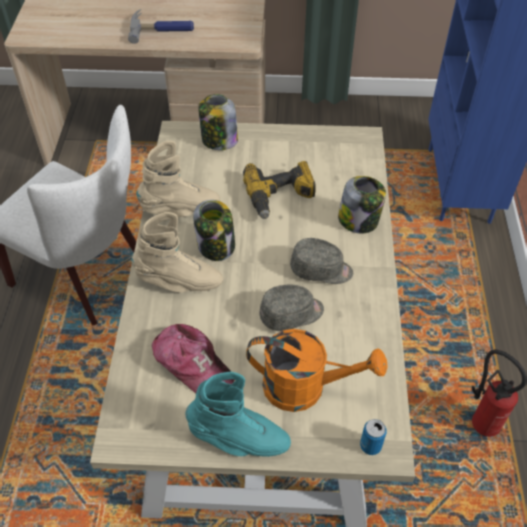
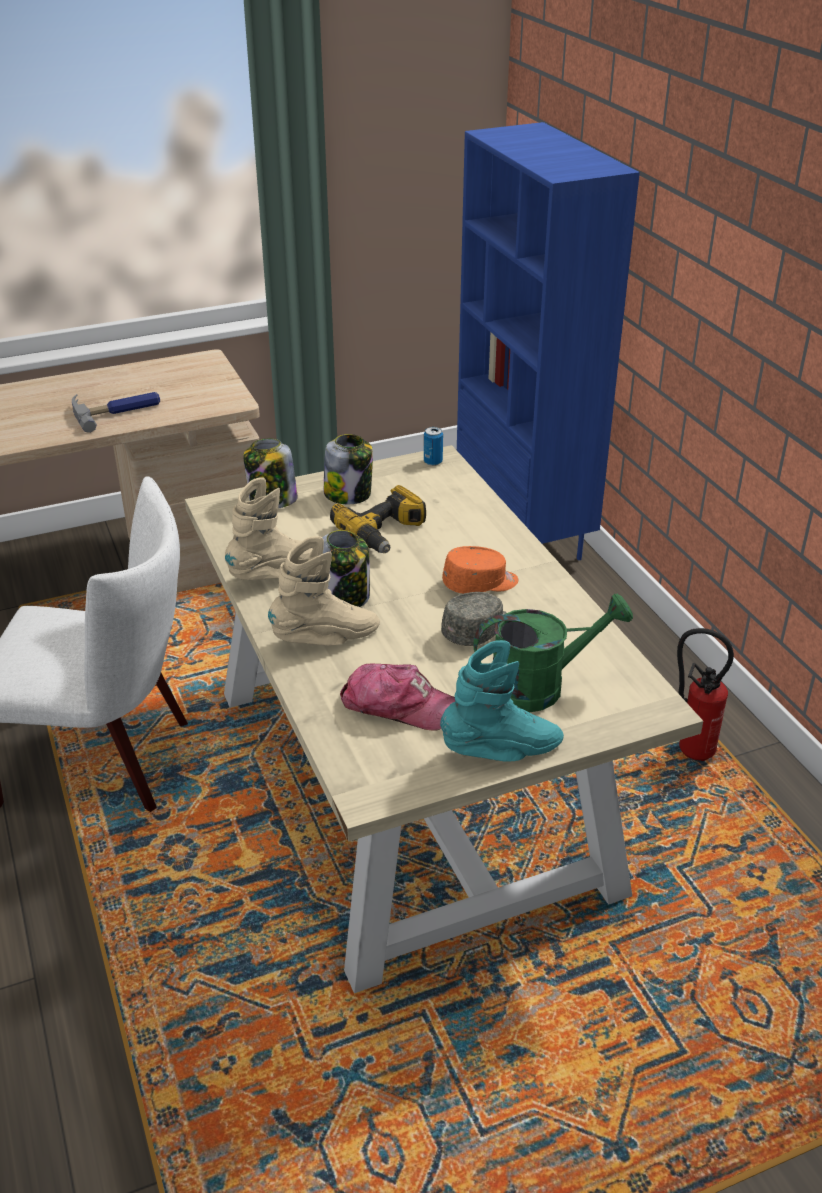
camera: 25 degrees left, 15 degrees down
(305, 387) = (539, 686): orange watering can -> green watering can
(321, 270) = (480, 583): grey cap -> orange cap
(359, 220) = (489, 531): jar -> jar (348, 494)
(370, 446) = (642, 711): can -> can (433, 462)

